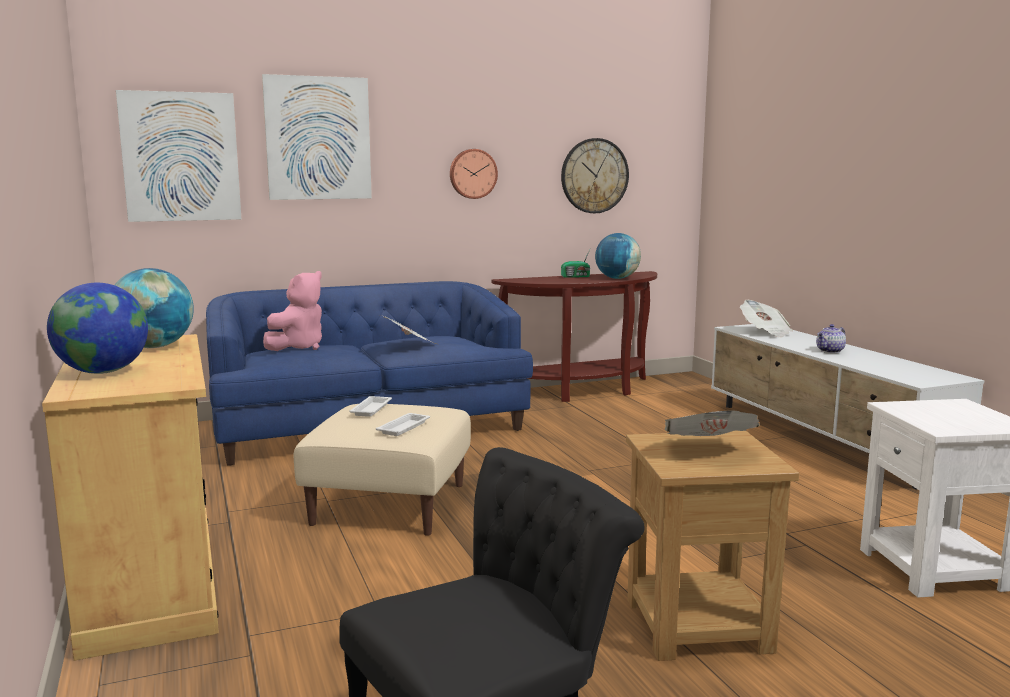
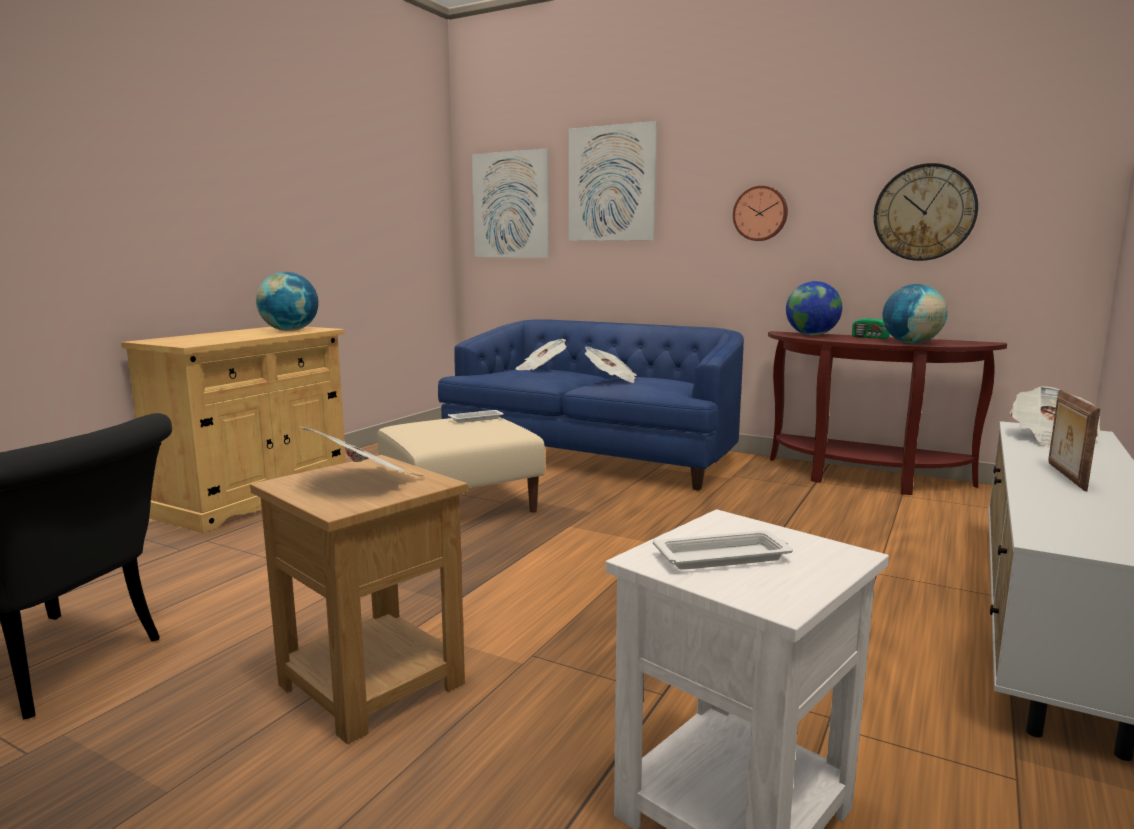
camera: 50 degrees right, 0 degrees up
(103, 372) = (207, 336): globe -> globe (811, 335)
(298, 347) = (541, 369): pink plush toy -> newspaper
(404, 427) = (448, 434): white tray -> white tray (724, 557)
(830, 351) = (1064, 476): teapot -> picture frame

